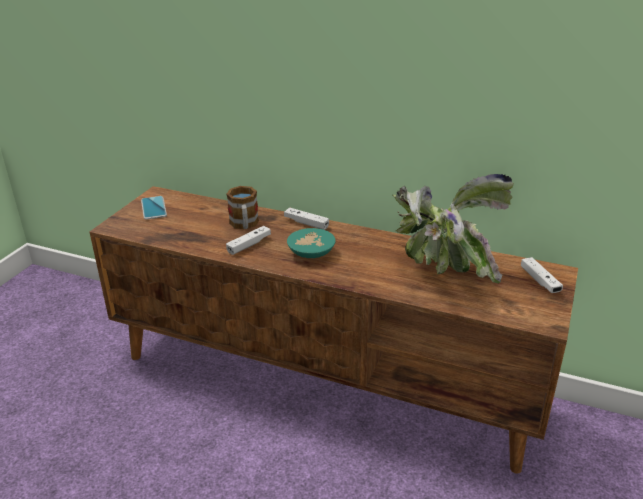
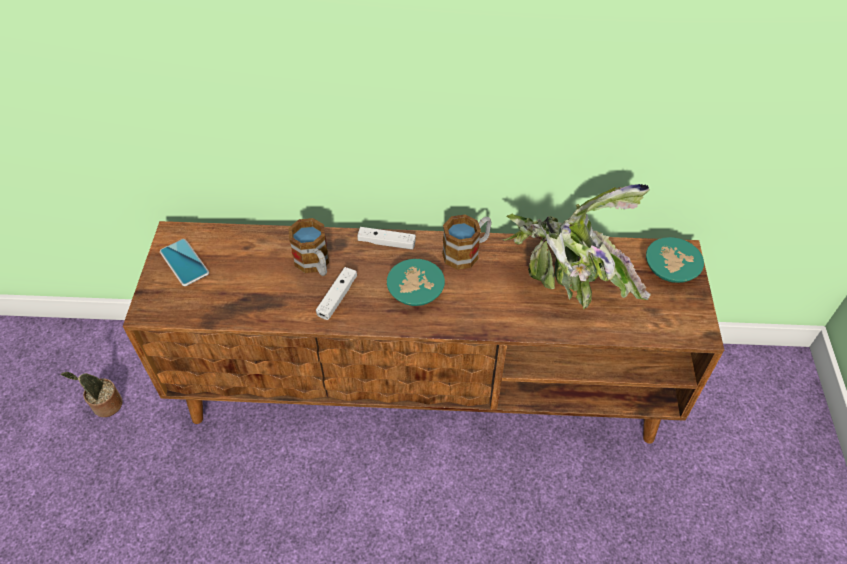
camera: 20 degrees left, 20 degrees up
(77, 333) = (105, 406): none -> potted plant
(366, 239) = (467, 252): none -> mug
(539, 281) = (670, 271): white game controller -> turquoise bowl

